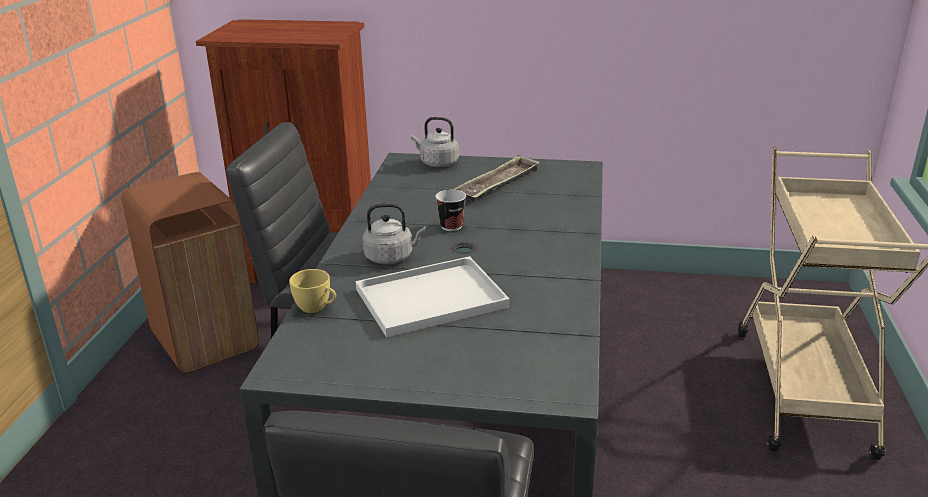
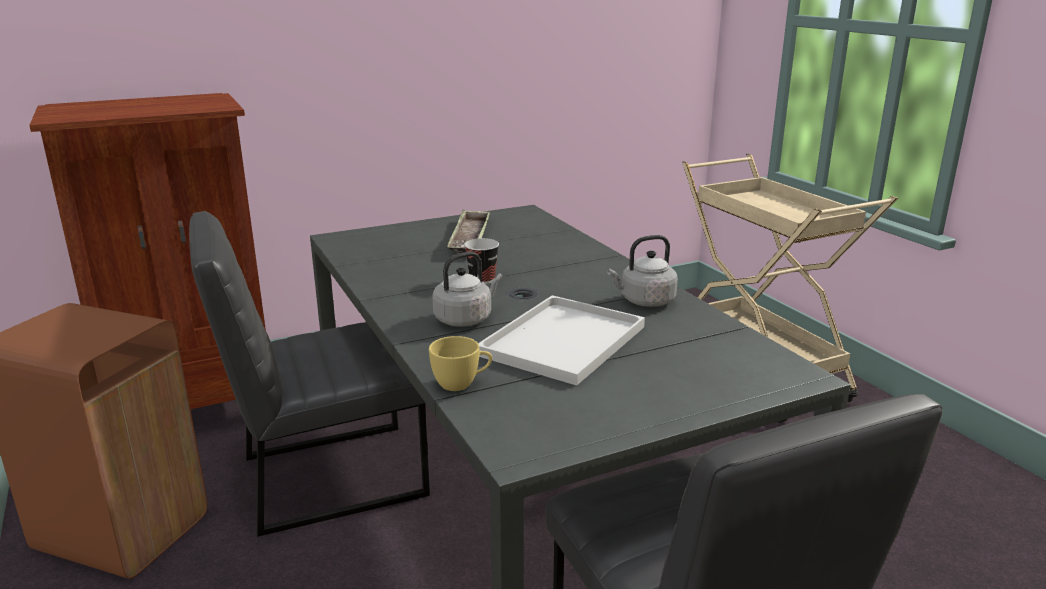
camera: 35 degrees left, 5 degrees down
(437, 163) = (379, 234): grey kettle -> grey kettle (644, 301)

